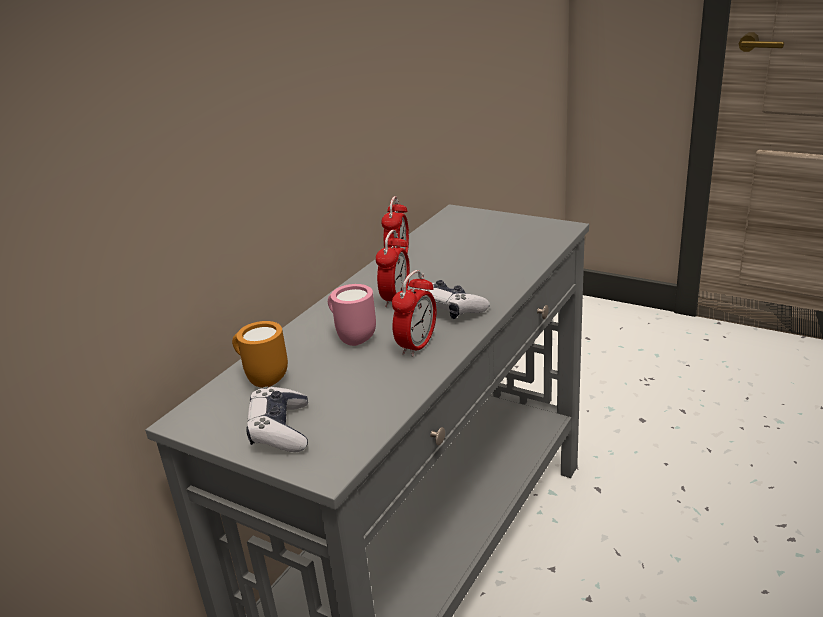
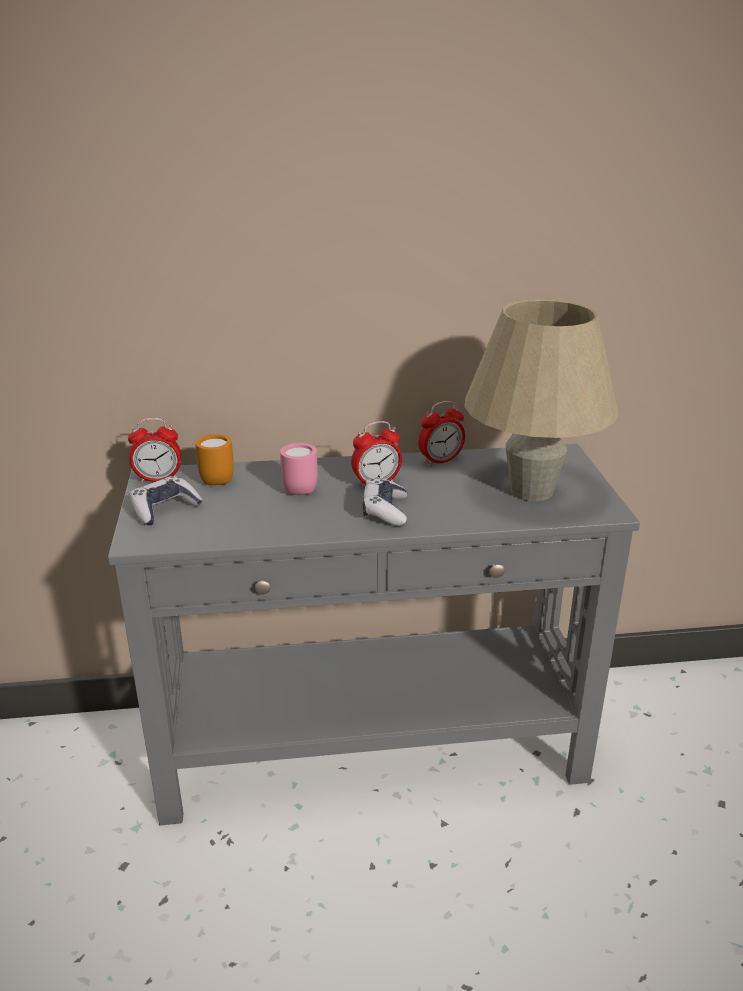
camera: 50 degrees right, 0 degrees up
(417, 345) = (315, 517): alarm clock -> alarm clock (158, 479)
(498, 242) = (531, 491): none -> beige table lamp

